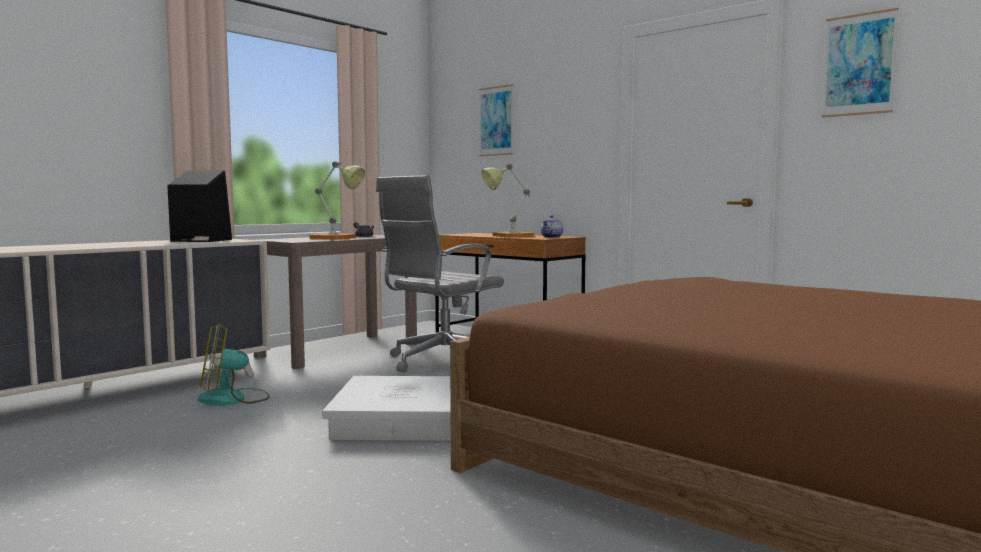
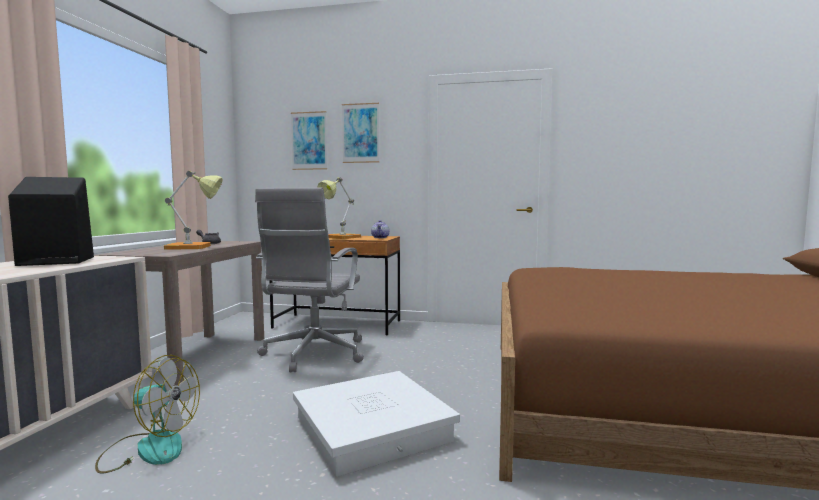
camera: 30 degrees left, 0 degrees up
(233, 399) = (149, 448): fan -> fan turned 120 degrees counterclockwise
(859, 64) = (603, 120): picture -> picture (360, 133)

